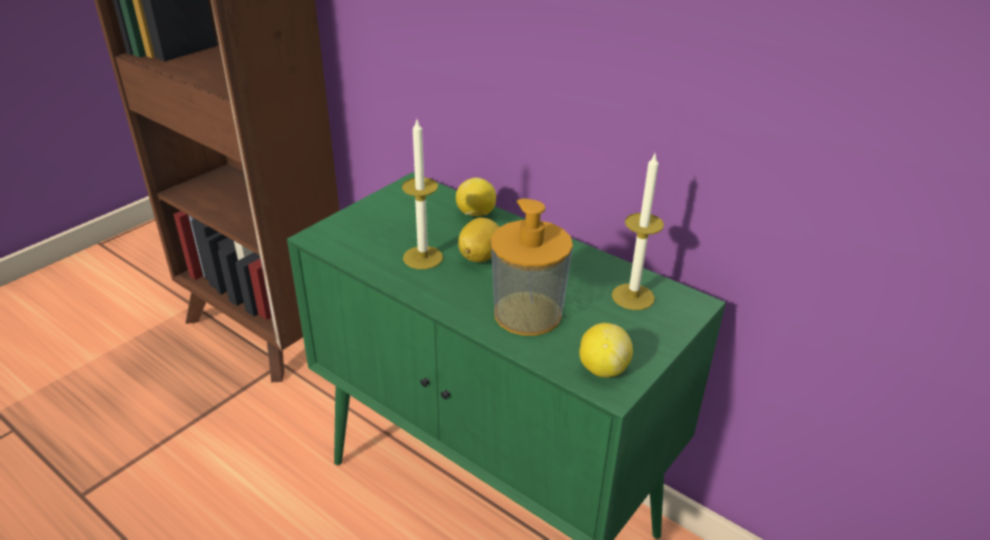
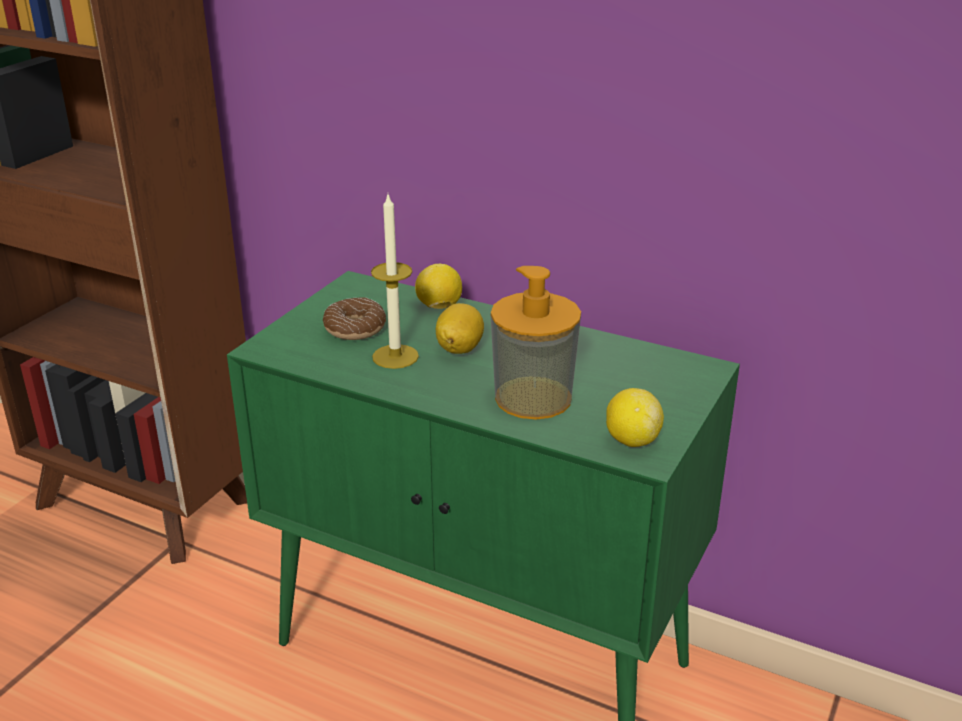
camera: 10 degrees left, 5 degrees down
(398, 226) = (355, 328): none -> donut
(633, 297) = (641, 369): candle -> none

